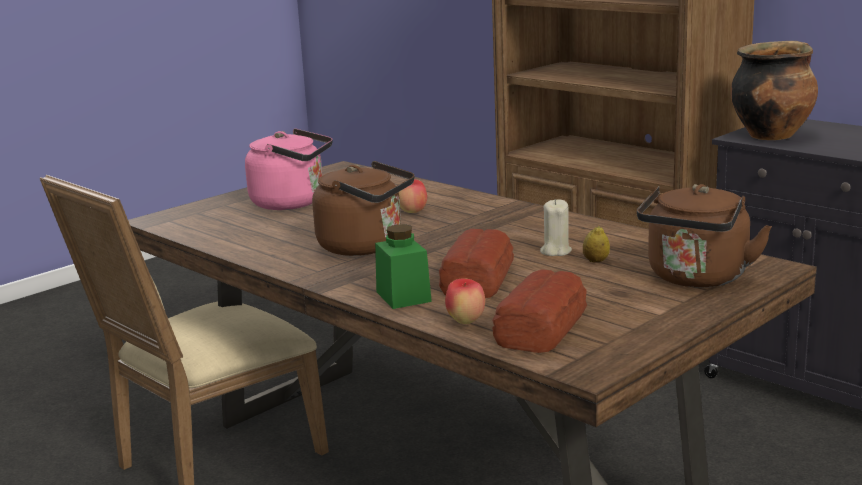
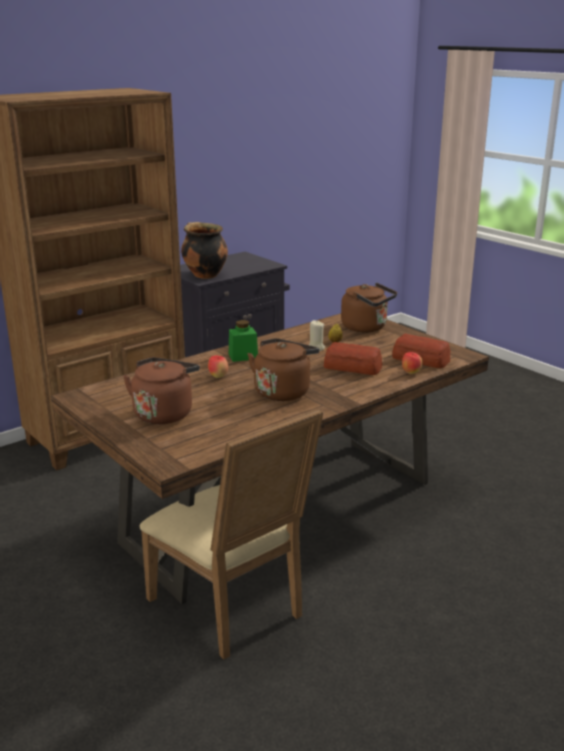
camera: 85 degrees left, 5 degrees up
(293, 203) = (164, 413): pink kettle -> brown kettle
(403, 296) = (373, 384): green jar -> green jar (243, 356)

